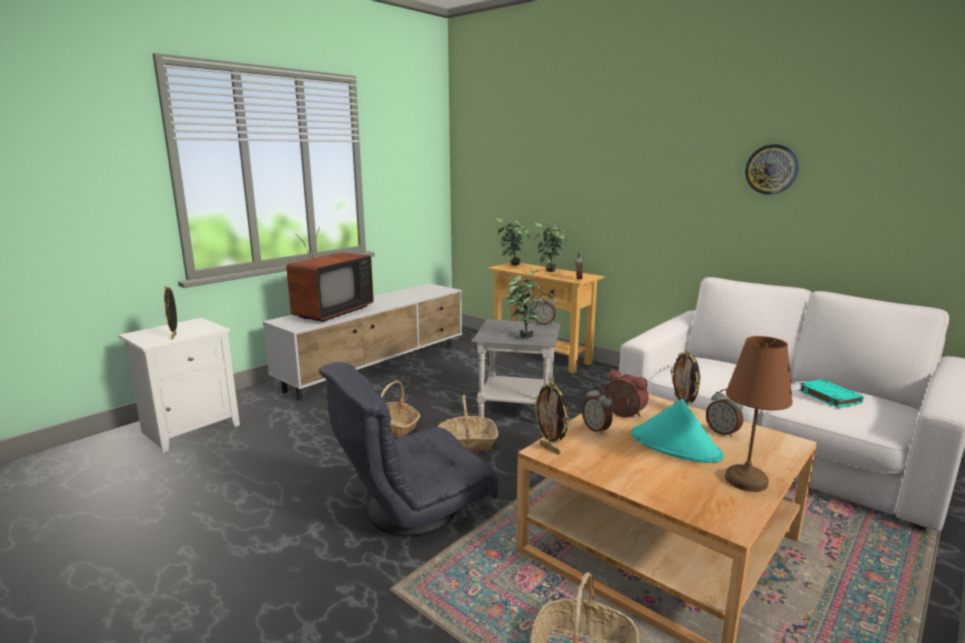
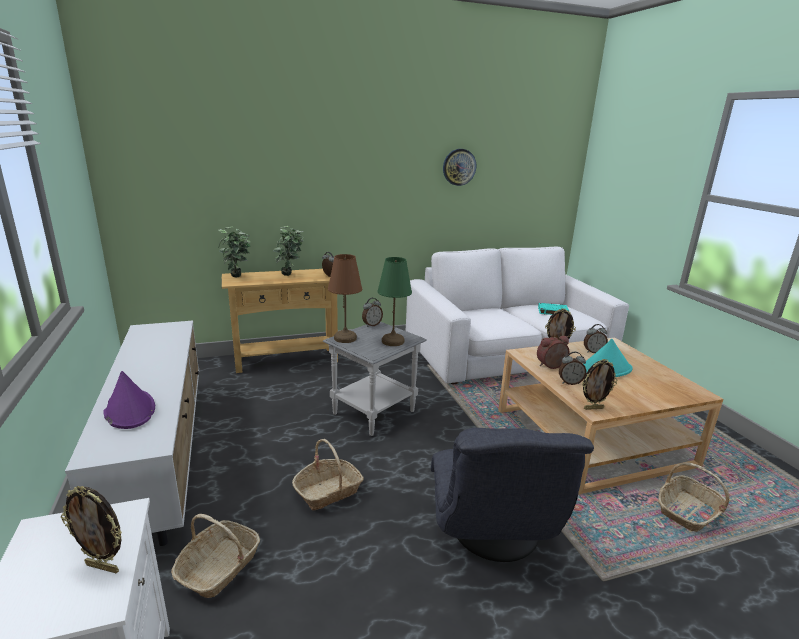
camera: 60 degrees left, 5 degrees up
(329, 313) = (129, 410): television -> purple hat
(467, 443) = (405, 458): basket -> basket (219, 567)
(523, 336) = (392, 341): potted plant -> green table lamp
(746, 481) = (654, 370): brown table lamp -> brown table lamp (345, 338)

